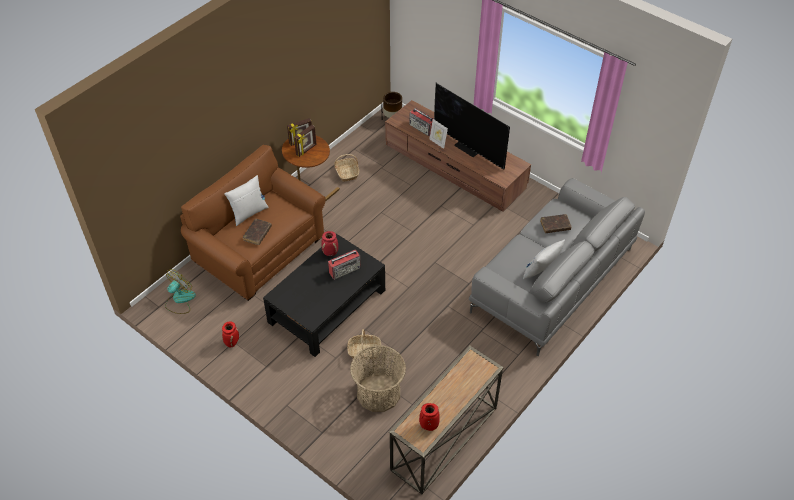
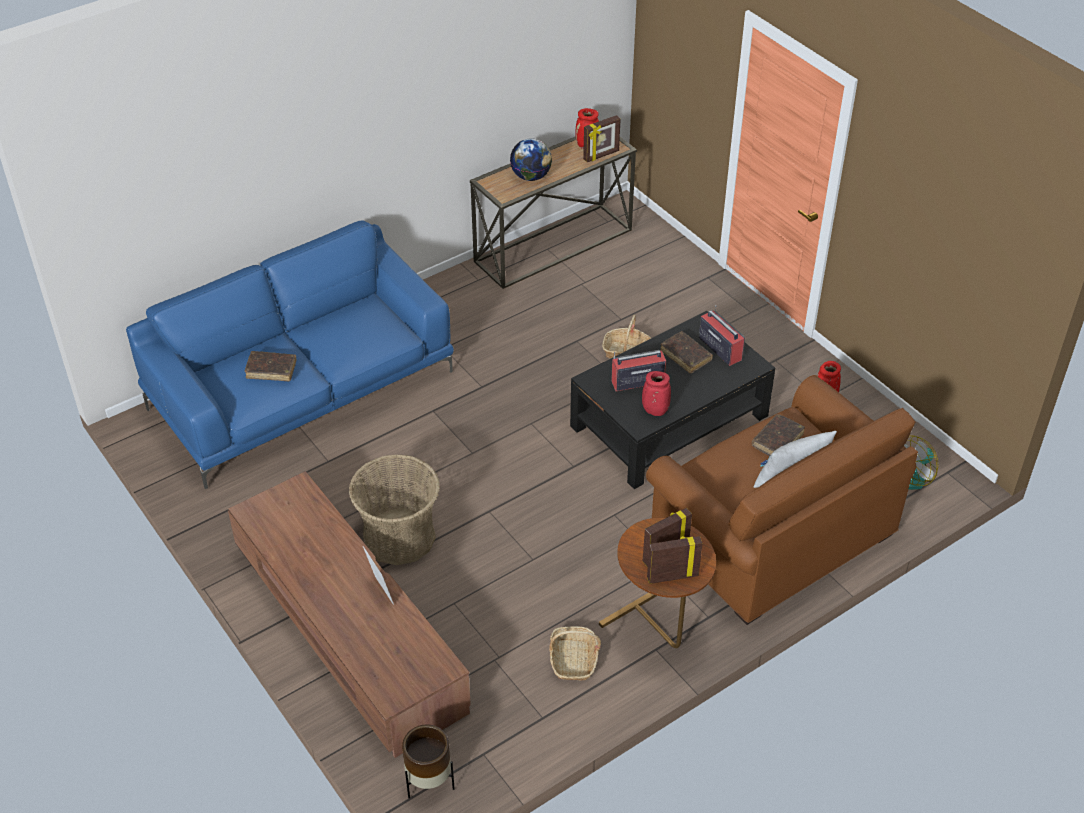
camera: 165 degrees left, 5 degrees down
(319, 293) = (685, 356): none -> brown book
(378, 393) = (621, 303): basket -> basket (399, 537)
(414, 416) = (601, 155): none -> picture frame
(422, 128) = (396, 635): radio -> radio (720, 348)
(460, 381) = (531, 177): none -> globe
(468, 148) = (325, 567): television -> none
(541, 271) = (338, 314): grey pillow -> none
(551, 280) = (302, 390): grey sofa -> blue sofa

